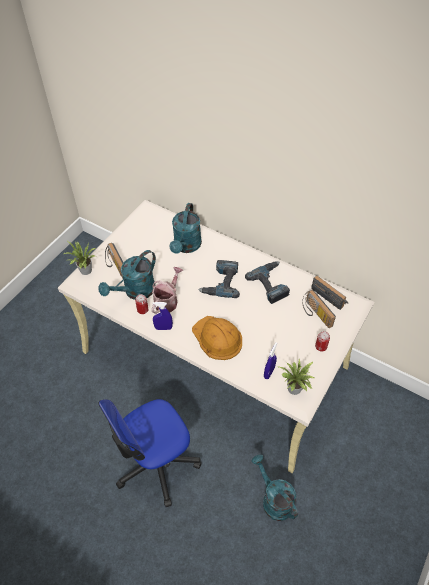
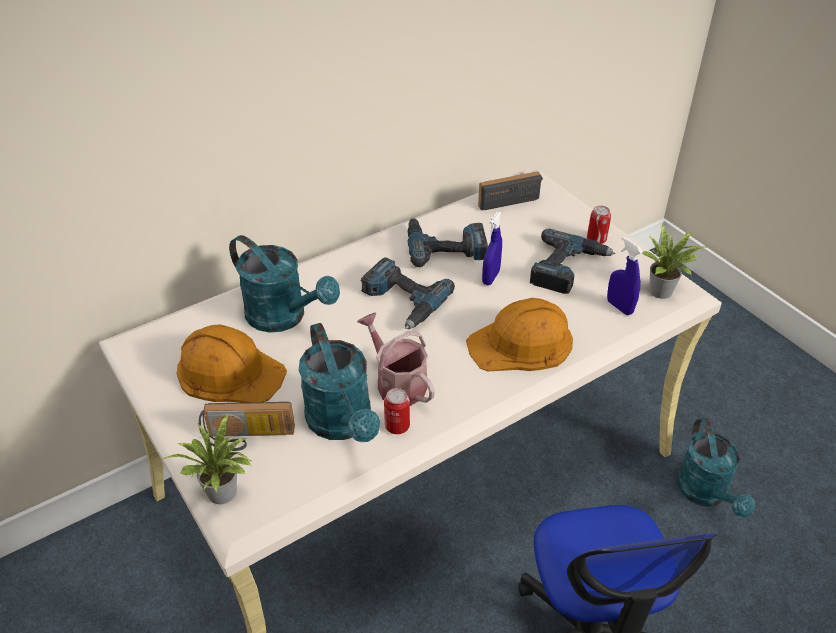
camera: 65 degrees left, 10 degrees down
(145, 244) = (229, 372): none -> orange hard hat
(163, 328) = (459, 408): blue spray bottle -> blue spray bottle (491, 277)
(273, 499) = (706, 494): turquoise watering can -> turquoise watering can turned 90 degrees counterclockwise
(287, 340) = (567, 268): none -> power drill
(315, 314) = (533, 224): radio -> none

